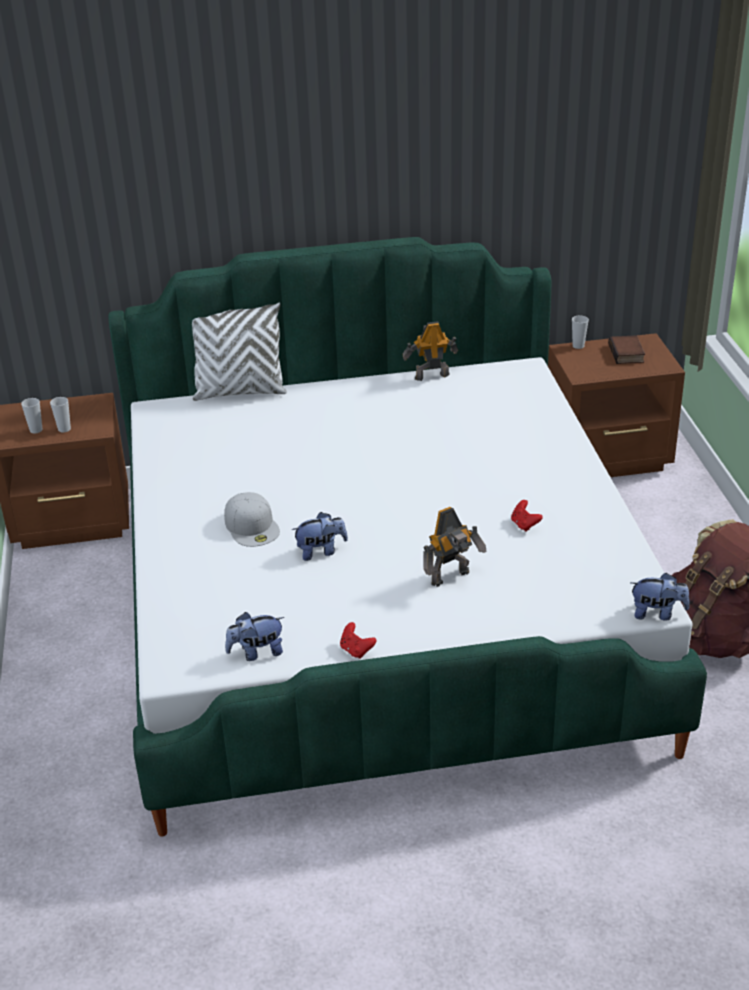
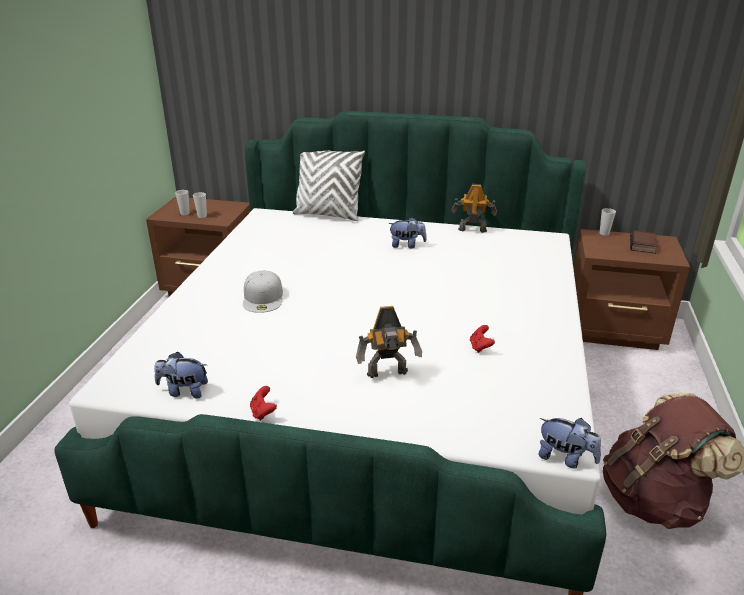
camera: 20 degrees right, 5 degrees down
(321, 551) = (298, 327): plush toy -> plush toy (407, 245)

